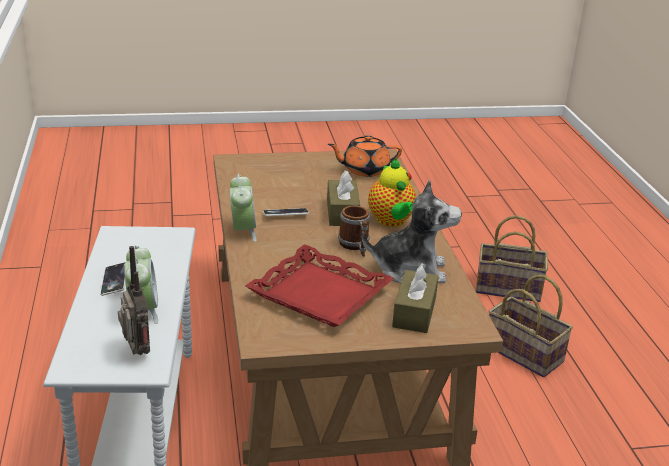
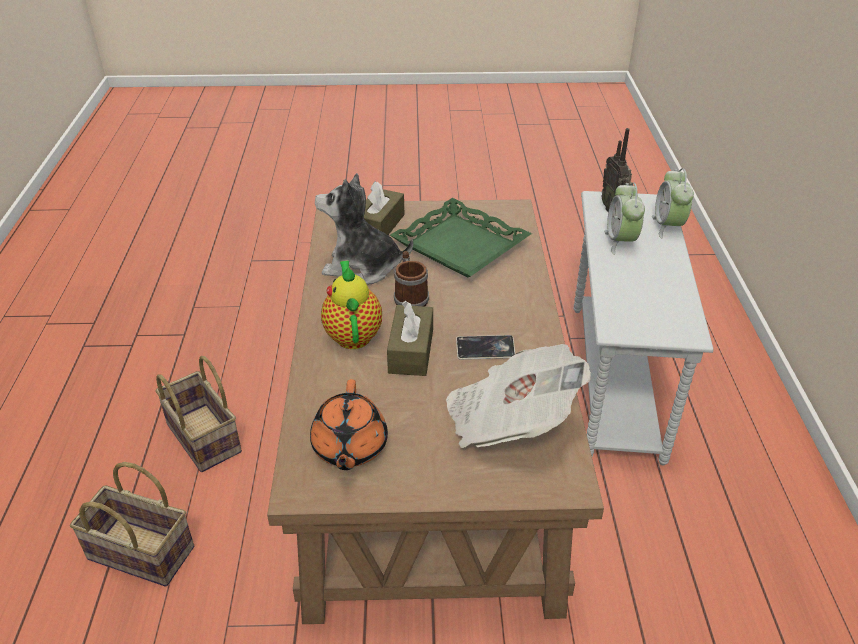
camera: 170 degrees left, 10 degrees up
(114, 281) = (659, 271): phone -> none
(242, 231) = (538, 325): alarm clock -> alarm clock (668, 226)
(266, 182) = (509, 420): none -> newspaper
(320, 294) = (459, 246): red tray -> green tray
(364, 170) = (349, 447): orange teapot -> orange teapot turned 90 degrees clockwise

